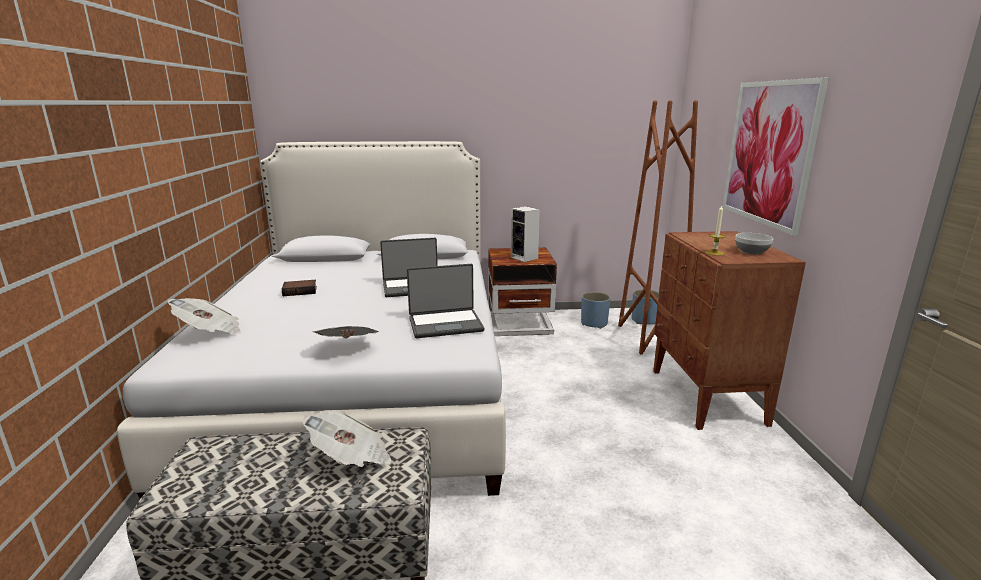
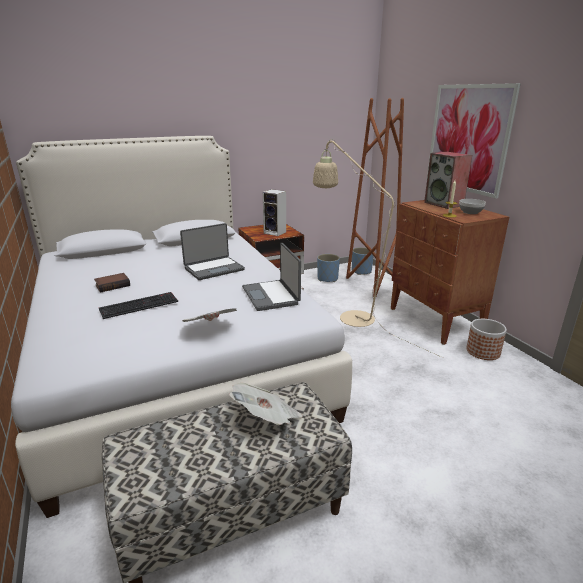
camera: 20 degrees left, 5 degrees up
(210, 331) = (63, 336): newspaper -> none
(304, 313) = (139, 305): none -> keyboard
(445, 324) = (271, 296): laptop -> laptop turned 105 degrees clockwise
(593, 370) = (349, 315): none -> beige floor lamp
(727, 239) = (444, 204): none -> speaker
(751, 450) = (482, 352): none -> planter

